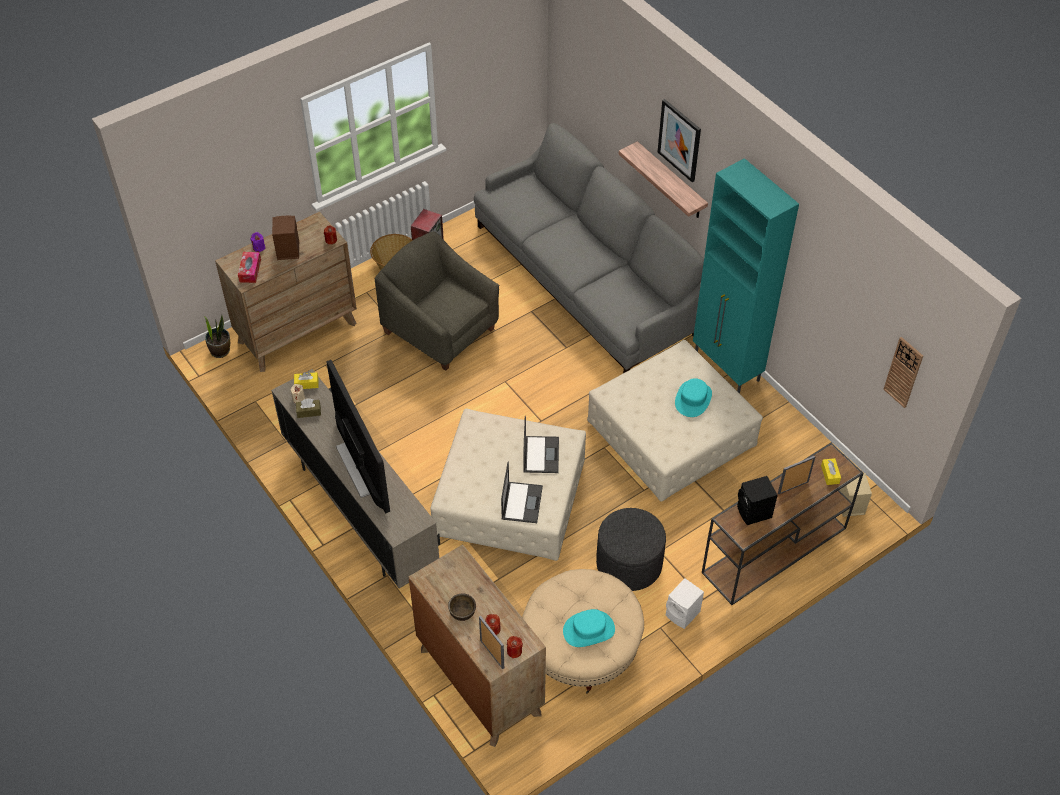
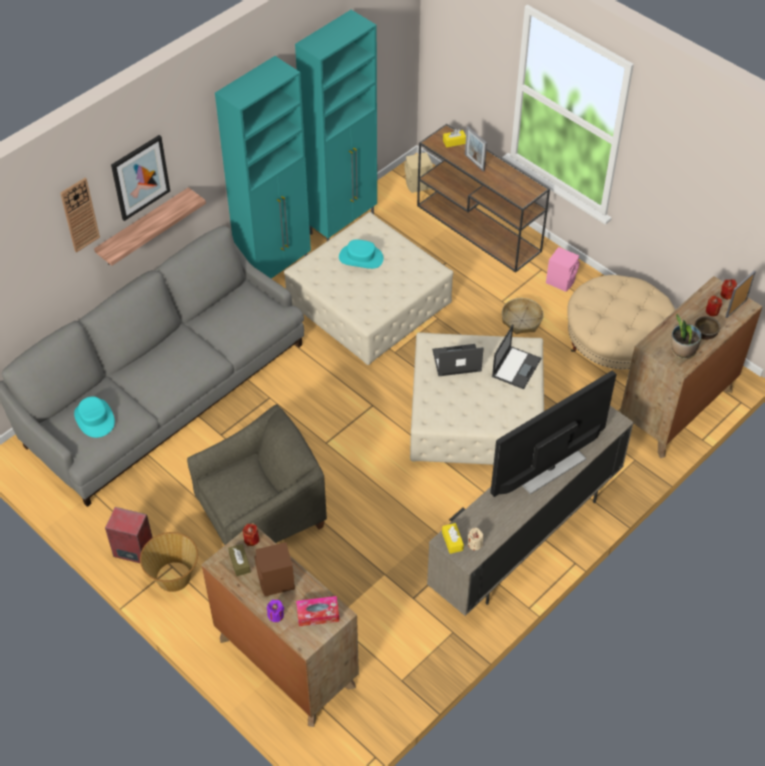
camera: 100 degrees left, 0 degrees up
(220, 351) = (330, 743): potted plant -> potted plant (682, 351)
(309, 412) = (490, 530): brown tissue box -> brown tissue box (239, 563)
(441, 330) = (261, 514): grey armchair -> grey armchair turned 150 degrees counterclockwise
(522, 502) = (516, 367): laptop -> laptop turned 120 degrees clockwise
(589, 630) = (634, 303): turquoise hat -> turquoise hat (94, 418)
(629, 564) = (521, 320): grey ottoman -> basket
(683, 614) = (561, 280): white speaker -> pink speaker
(754, 513) = (509, 184): black speaker -> none
(791, 429) = (343, 224): none -> turquoise cabinet
(903, 372) = (386, 57): wall clock -> wall clock (79, 215)

